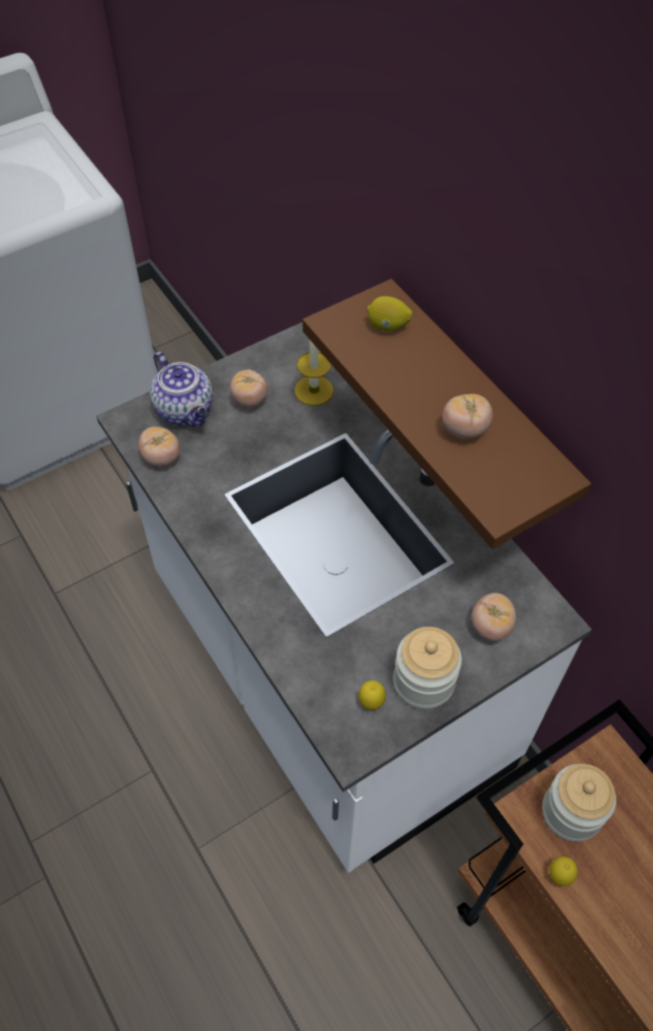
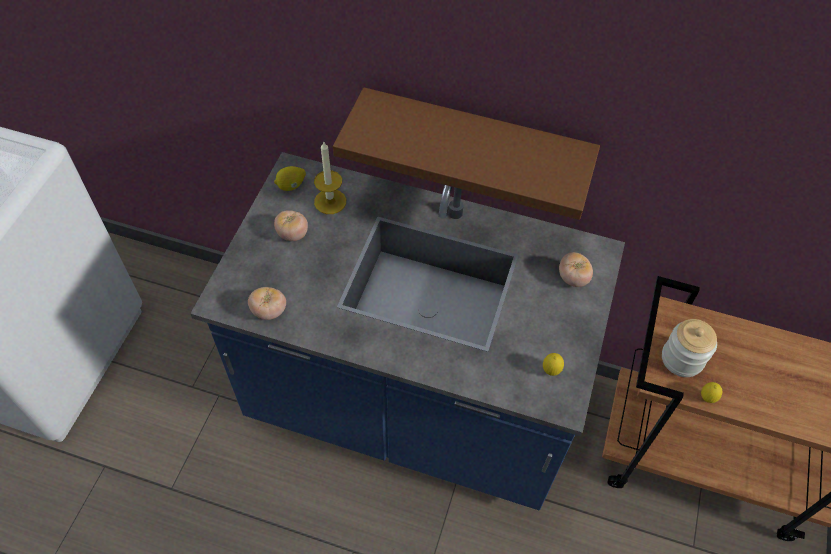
camera: 40 degrees left, 0 degrees up
(186, 410) = (254, 268): teapot -> none
(324, 674) = (411, 405): white counter -> blue counter
(387, 326) = (392, 119): lemon -> lemon (291, 186)
(423, 682) = (567, 337): jar -> none
(464, 429) = (502, 156): tomato -> none

